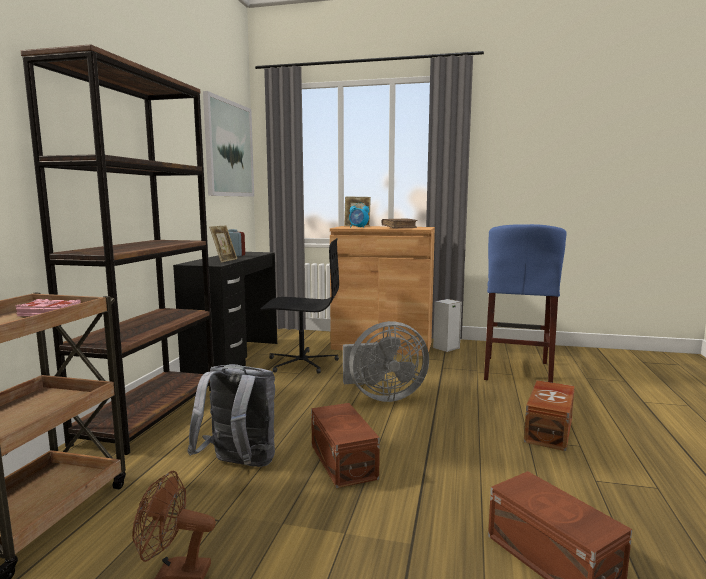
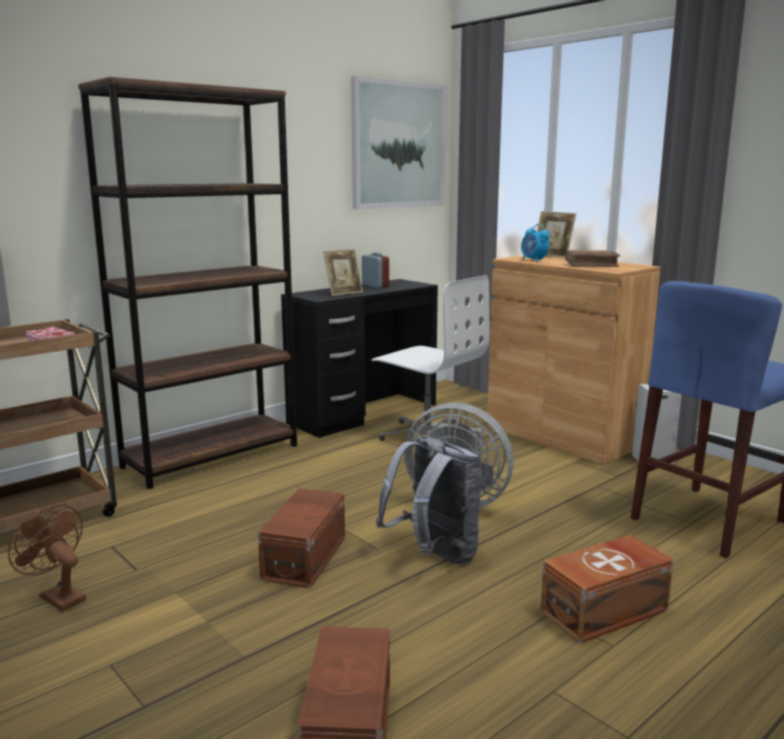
camera: 35 degrees right, 5 degrees up
(239, 466) = (212, 529): grey backpack -> grey backpack (434, 556)
(301, 362) = (427, 436): black office chair -> white office chair

